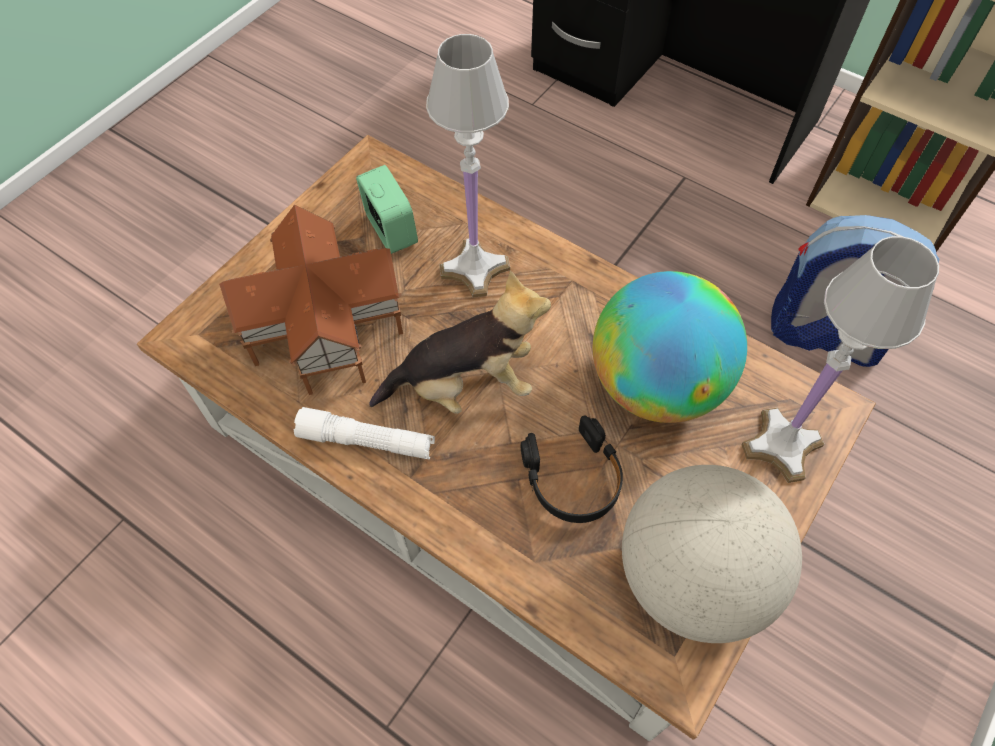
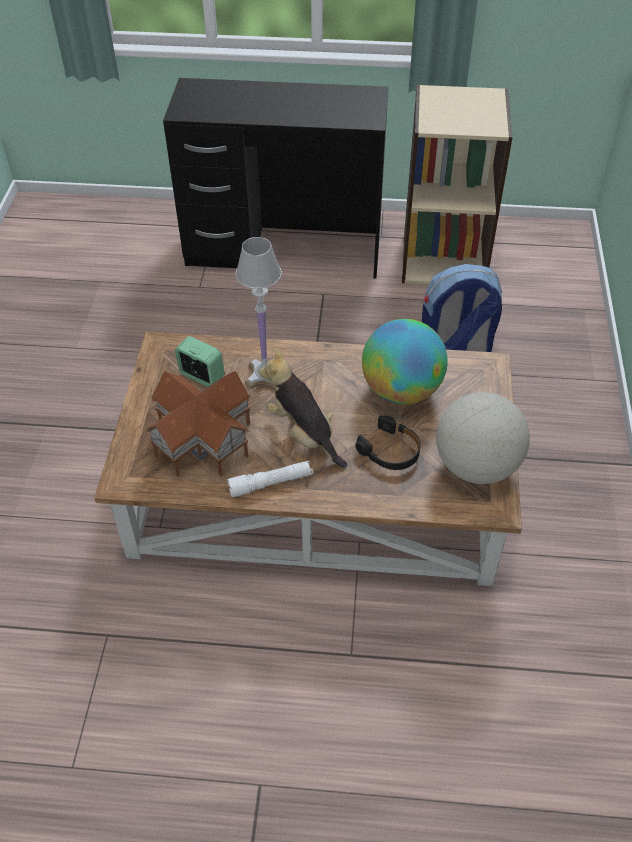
camera: 30 degrees left, 10 degrees down
(466, 385) = (304, 433): plush toy -> plush toy turned 90 degrees counterclockwise
(782, 444) = (479, 390): white table lamp -> none

